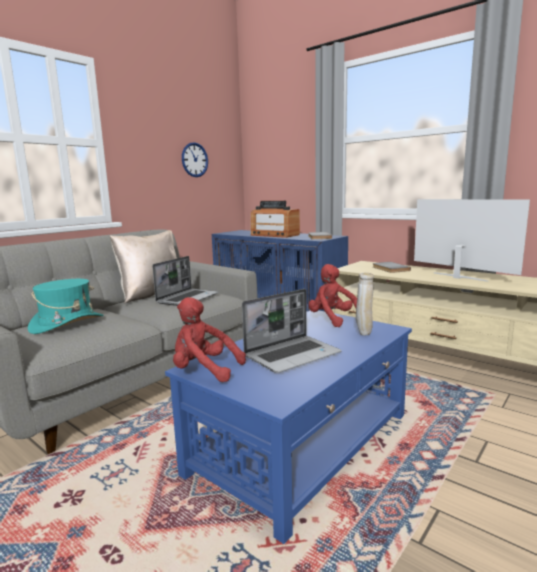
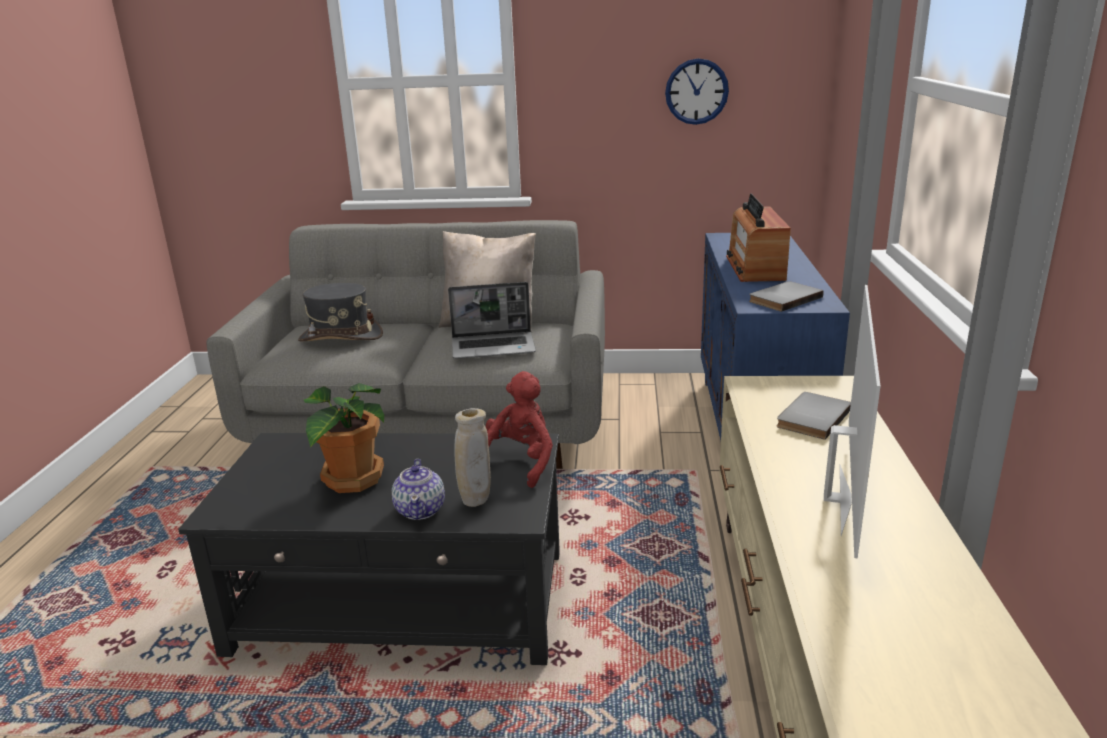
camera: 55 degrees right, 10 degrees up
(67, 324) = (340, 337): turquoise hat -> grey hat
(204, 370) = (271, 450): red plush toy -> none
(293, 355) = (351, 480): laptop -> potted plant
(304, 443) = (403, 602): blue coffee table -> black coffee table
(356, 345) = (421, 510): none -> teapot

